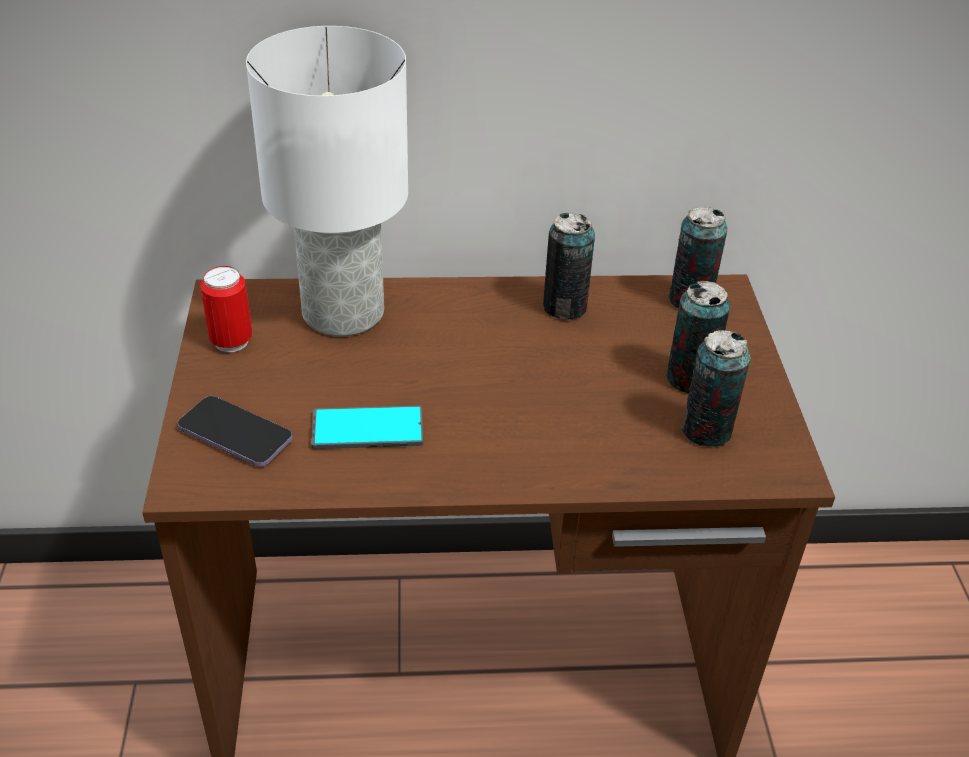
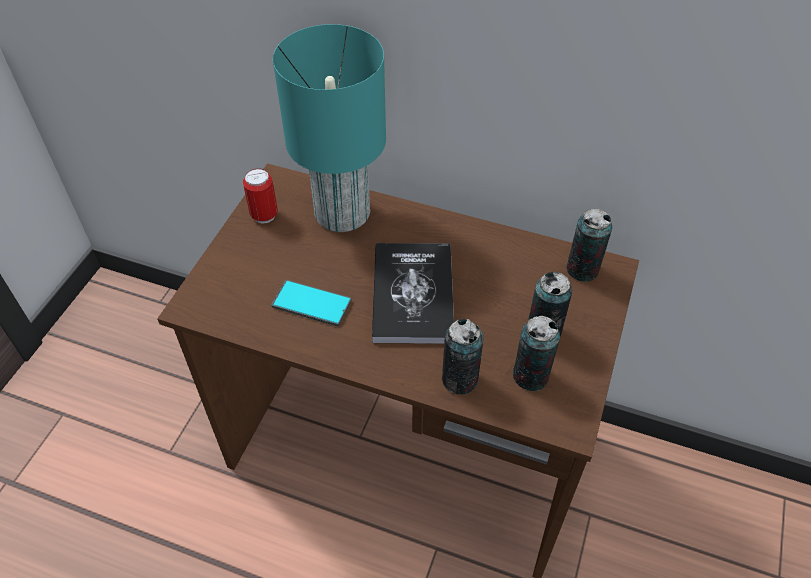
camera: 25 degrees right, 10 degrees up
(235, 434) = (233, 282): phone -> none
(341, 313) = (340, 213): white table lamp -> turquoise table lamp
(499, 380) = (412, 294): none -> book
(564, 307) = (489, 250): can -> can (460, 379)

